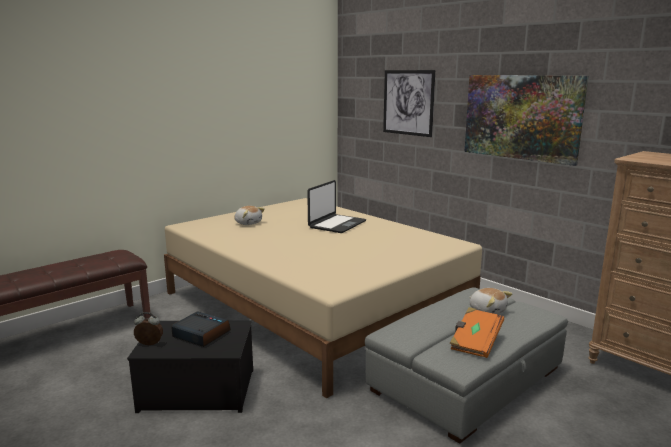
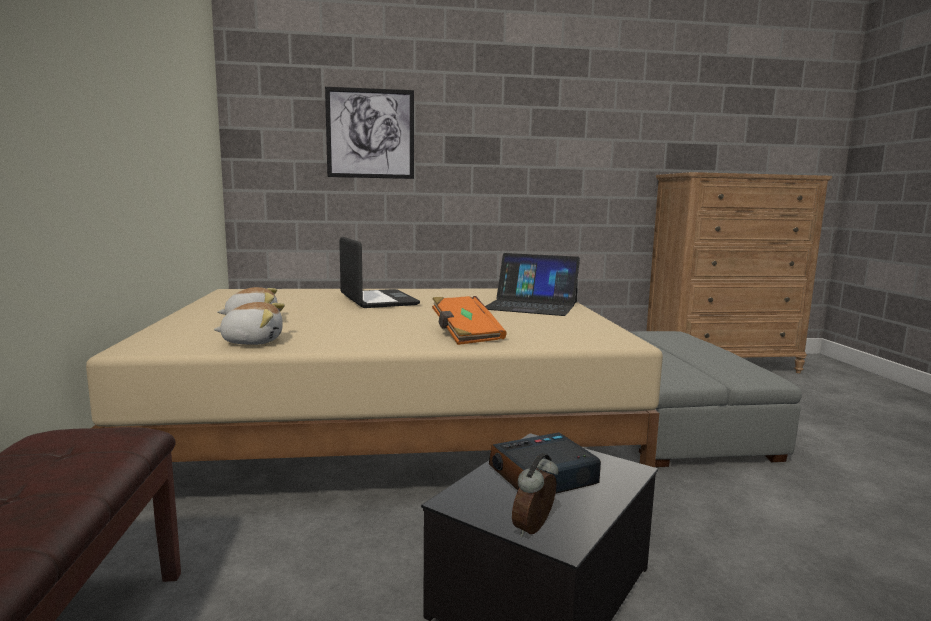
camera: 55 degrees left, 5 degrees down
(394, 253) = (531, 306): none -> laptop
(475, 343) = (720, 360): orange book -> orange book (465, 335)
(487, 311) = (650, 341): plush toy -> plush toy (253, 341)
(521, 117) = (534, 148): picture -> none

